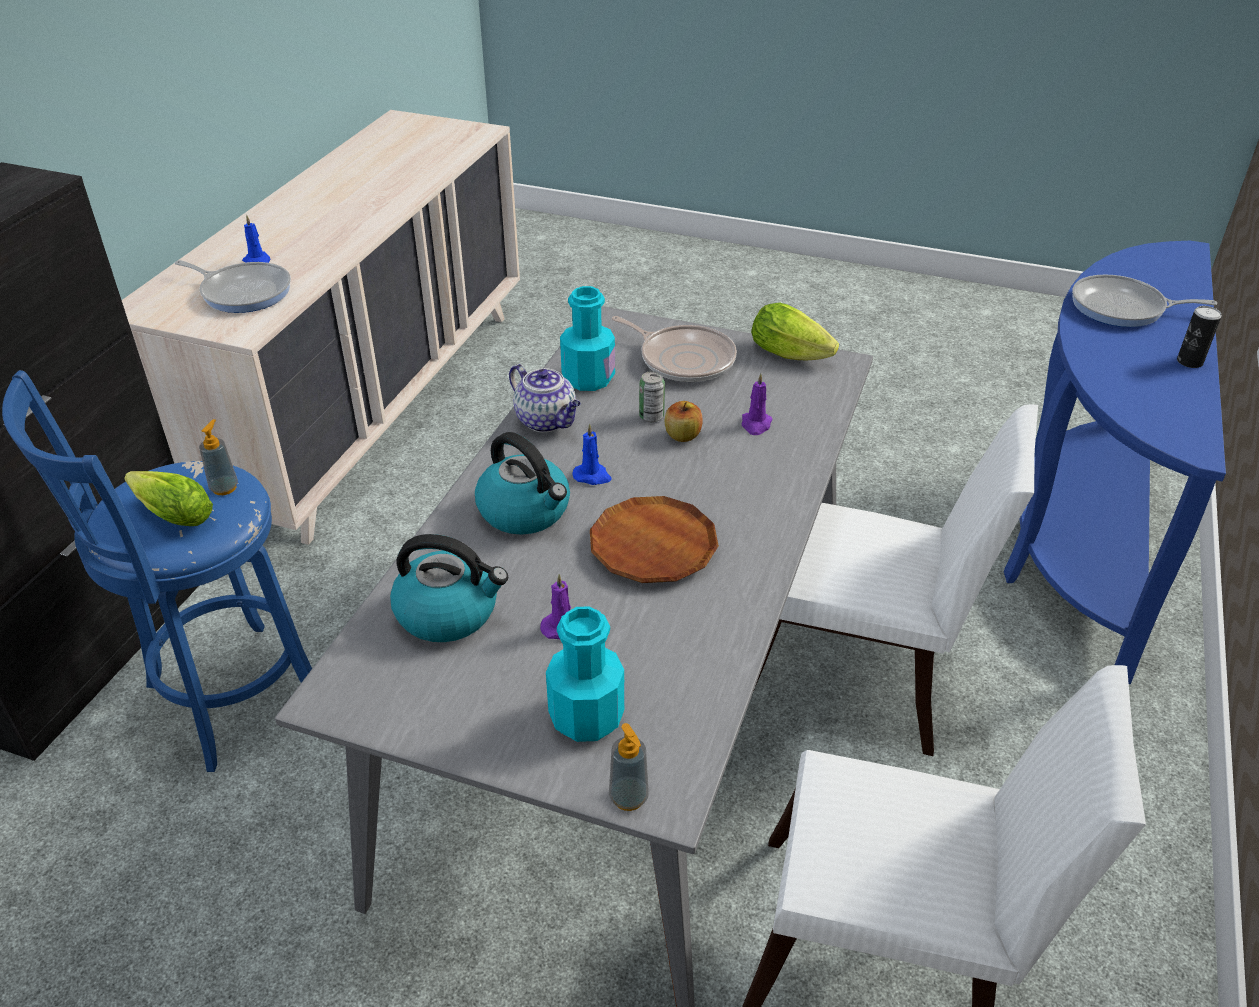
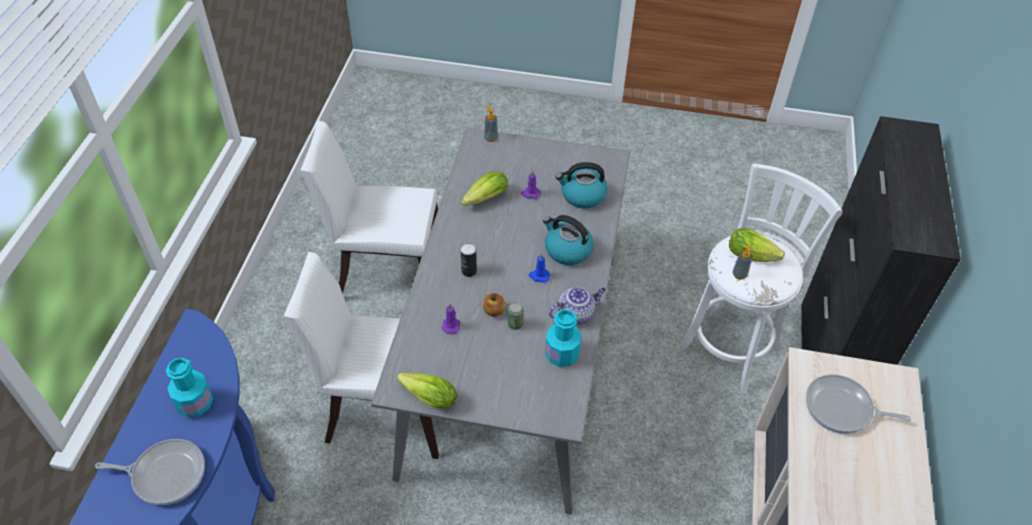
camera: 170 degrees right, 10 degrees up
(227, 700) = (731, 346): blue stool -> white stool
(258, 261) = (862, 452): blue candle -> none
(547, 421) = (576, 314): teapot -> teapot turned 120 degrees clockwise
(586, 716) = (512, 161): turquoise bottle -> turquoise bottle (195, 403)
(653, 546) = (499, 237): brown plate -> none
(674, 626) = (483, 199): none -> lettuce
(683, 359) = (502, 382): frying pan -> none
(1189, 362) = (149, 410): can -> can (469, 271)

